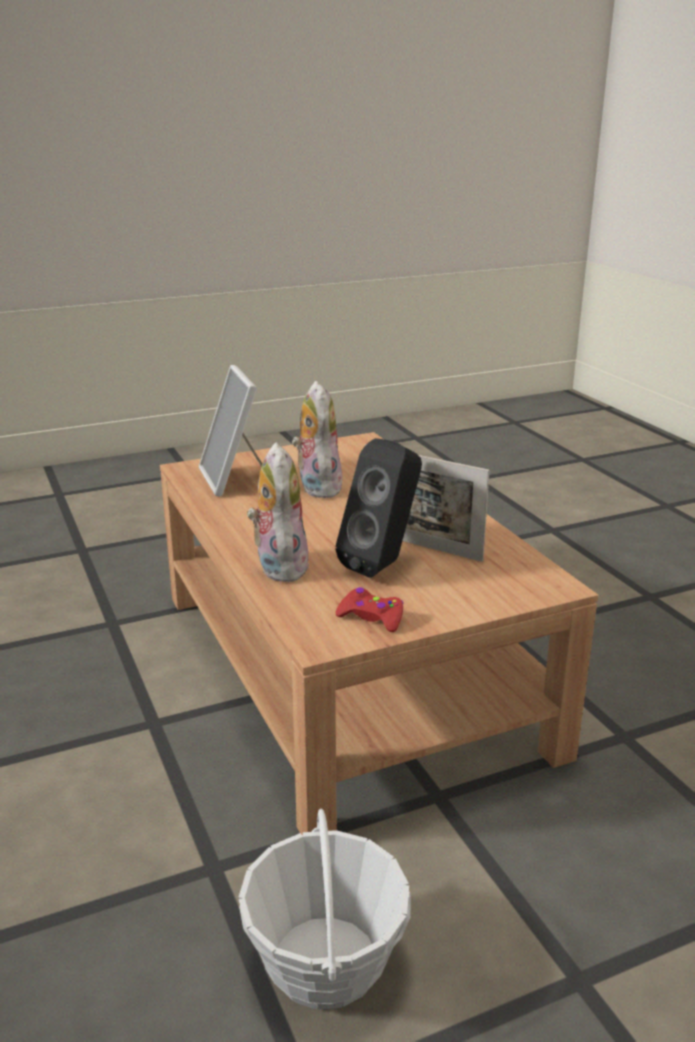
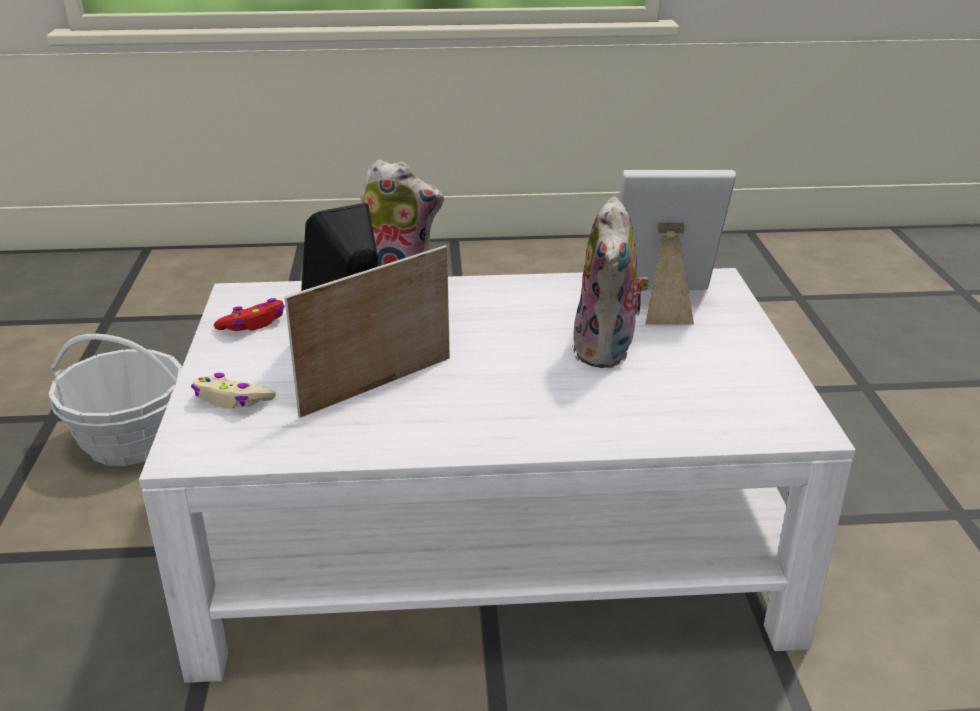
camera: 110 degrees right, 5 degrees up
(316, 487) = (608, 351): plush toy -> plush toy turned 90 degrees clockwise
(349, 671) = (486, 541): brown coffee table -> white coffee table
(487, 590) = (232, 400): none -> beige game controller

